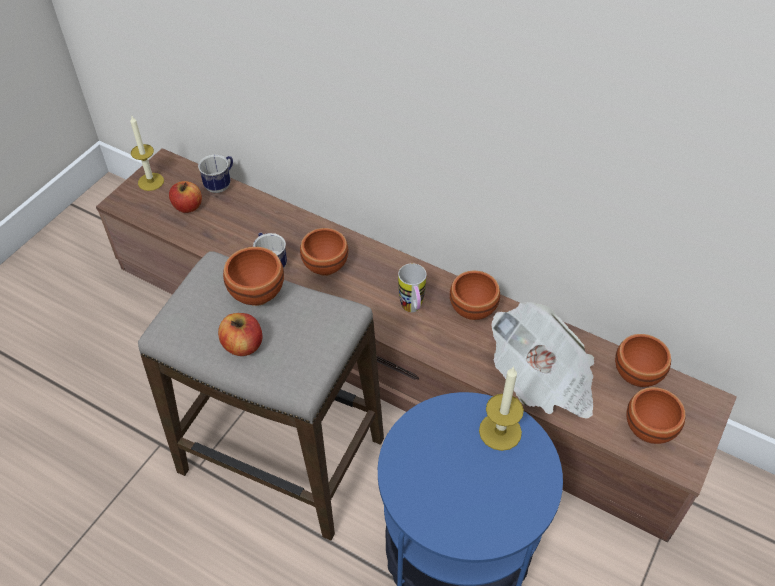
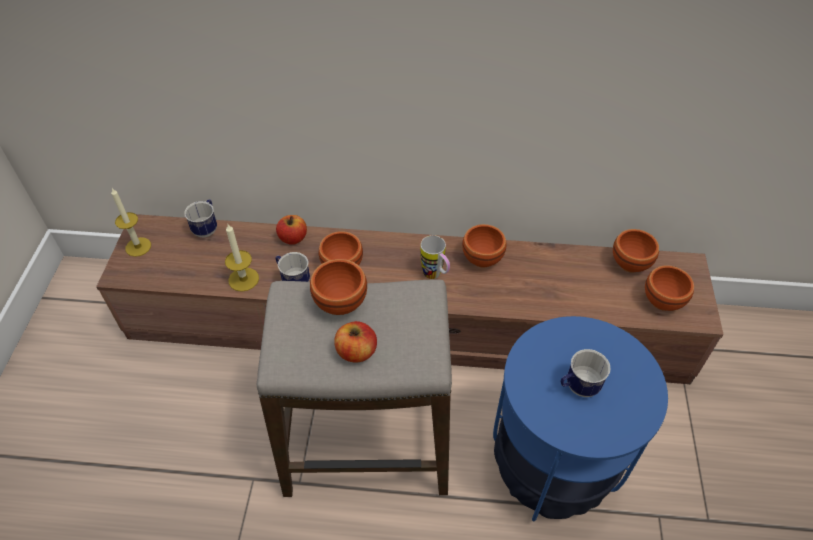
camera: 25 degrees left, 0 degrees up
(188, 206) = (187, 257): apple -> apple (293, 238)
(457, 472) = (577, 387): none -> mug
(500, 431) = (588, 342): candle -> candle (243, 279)
(542, 380) = (566, 294): newspaper -> none

